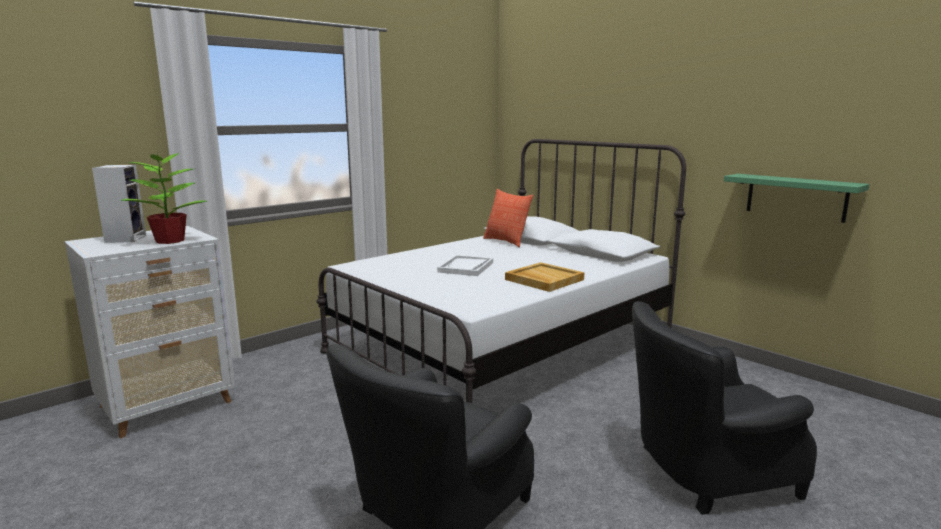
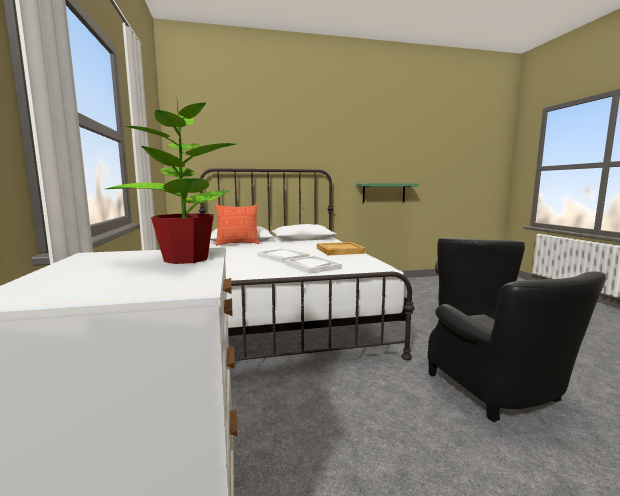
camera: 60 degrees left, 5 degrees down
(125, 238) = (88, 275): speaker -> none
(436, 283) = (312, 266): none -> white tray

